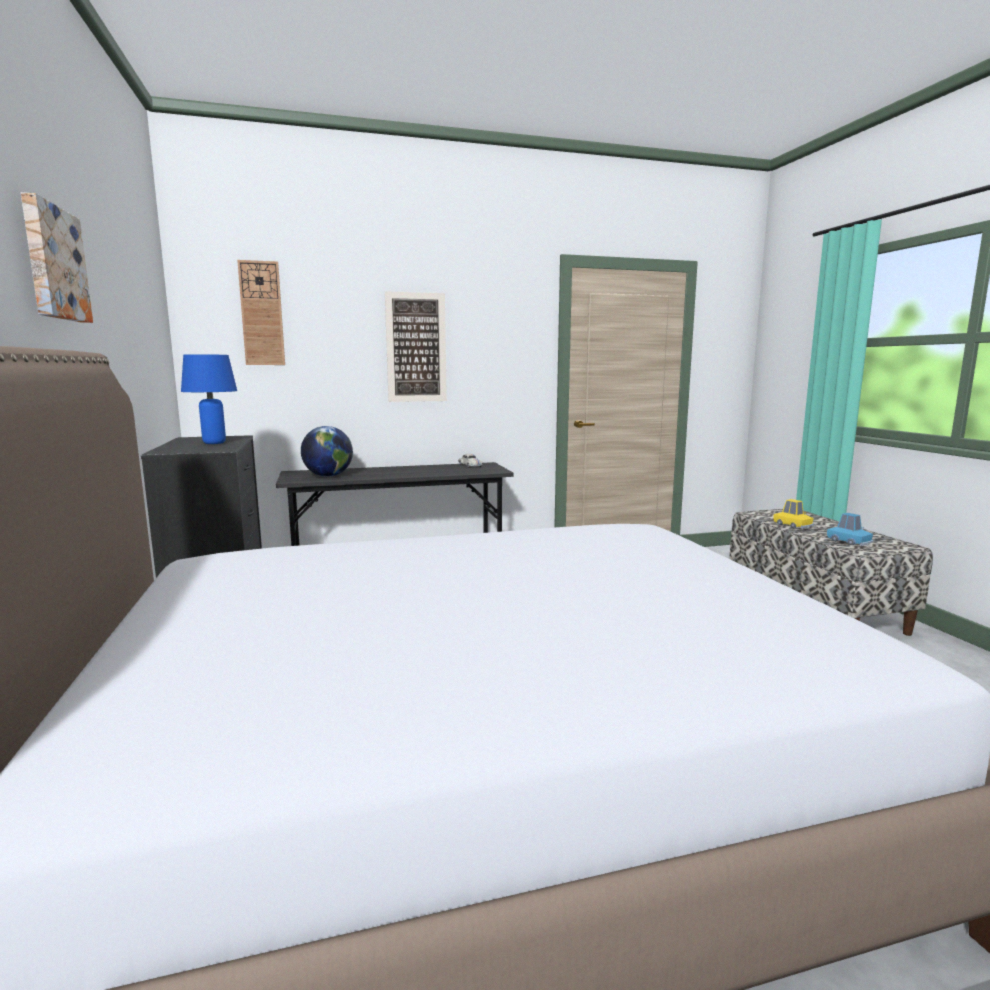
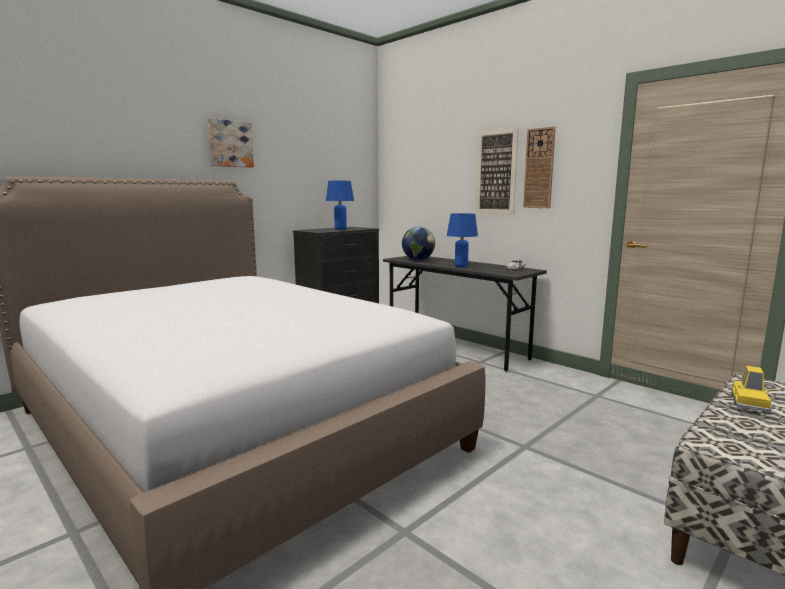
camera: 60 degrees right, 0 degrees up
(262, 314) = (414, 154): wall clock -> wall clock (539, 168)
(415, 473) = (460, 266): none -> blue table lamp
(849, 541) = (744, 437): blue toy car -> none

